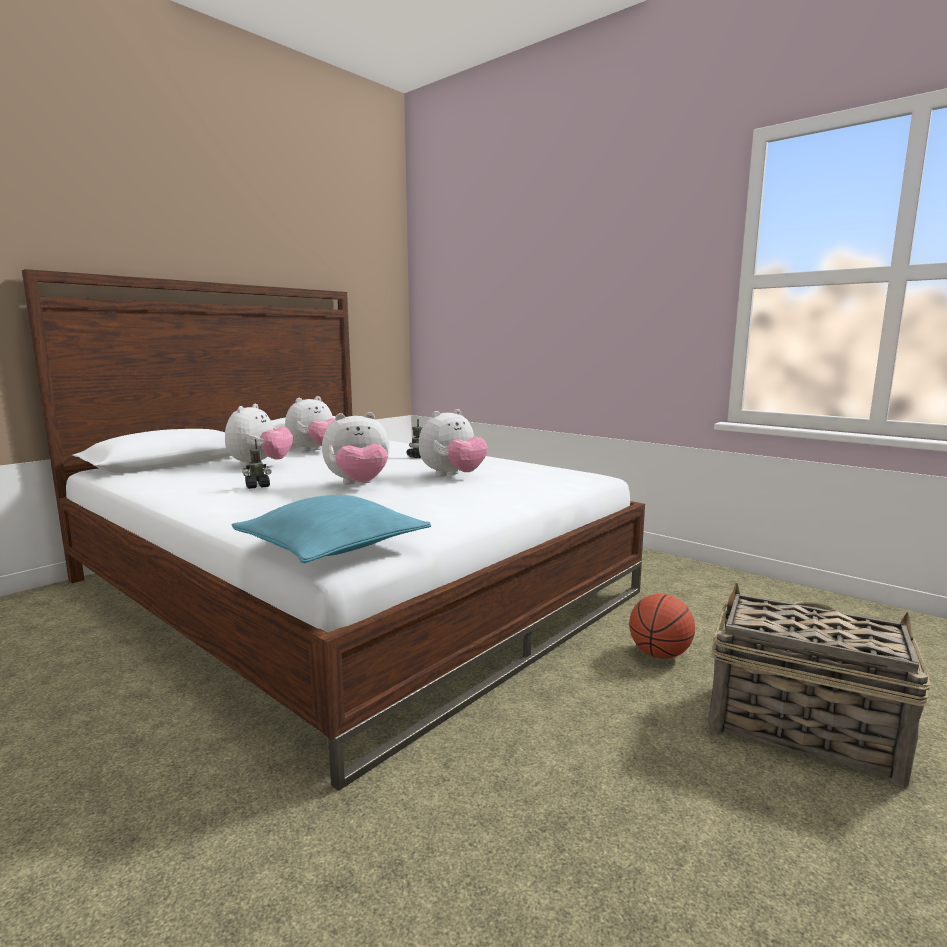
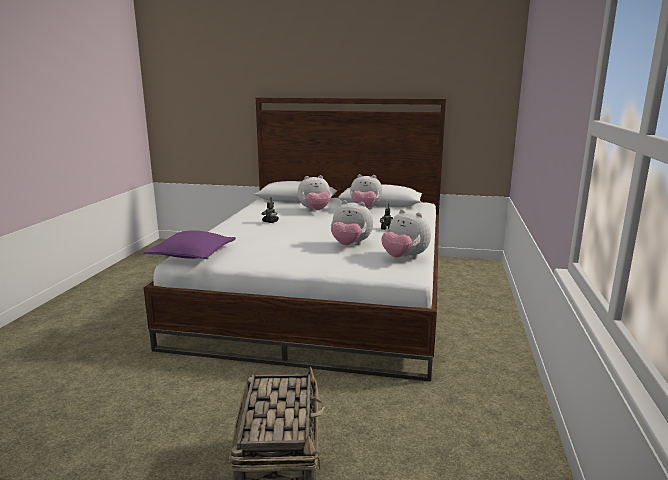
camera: 60 degrees right, 5 degrees up
(332, 547) = (192, 255): turquoise pillow -> purple pillow
(359, 485) = (295, 234): plush toy -> plush toy (404, 258)
(659, 654) = (335, 405): basketball -> none

